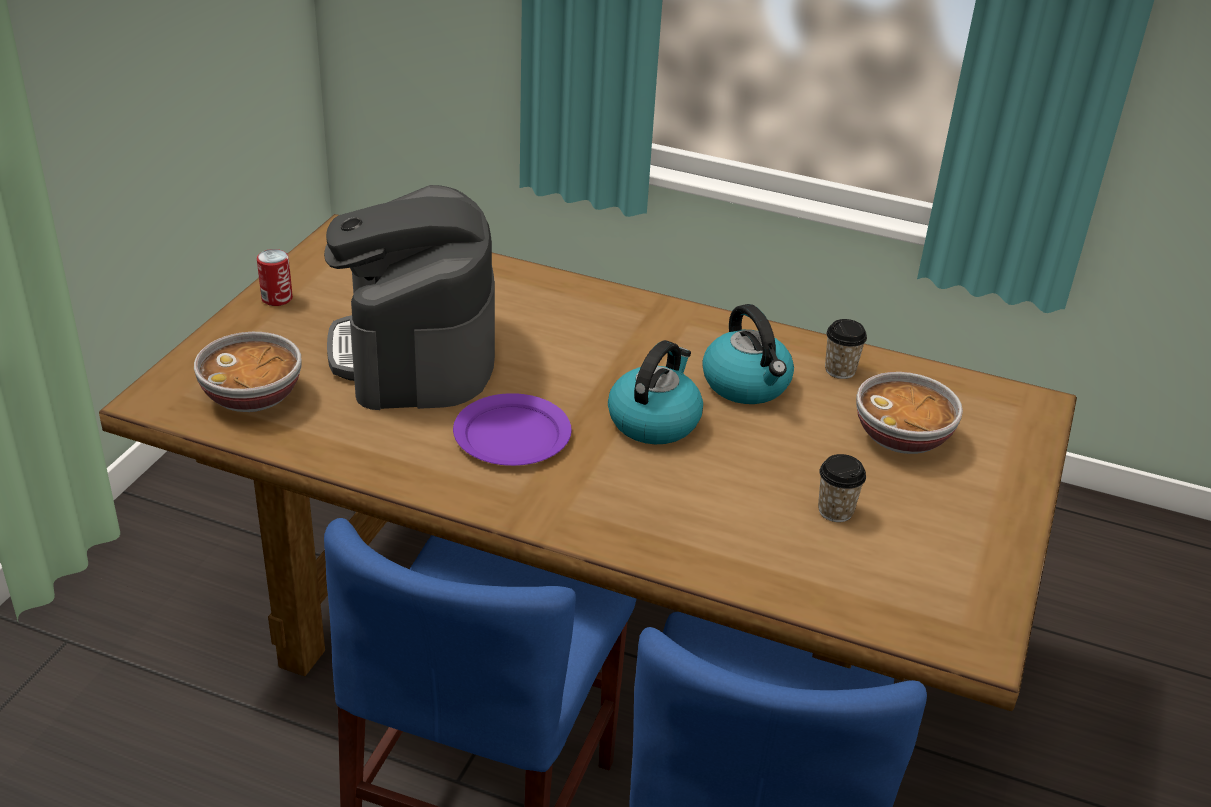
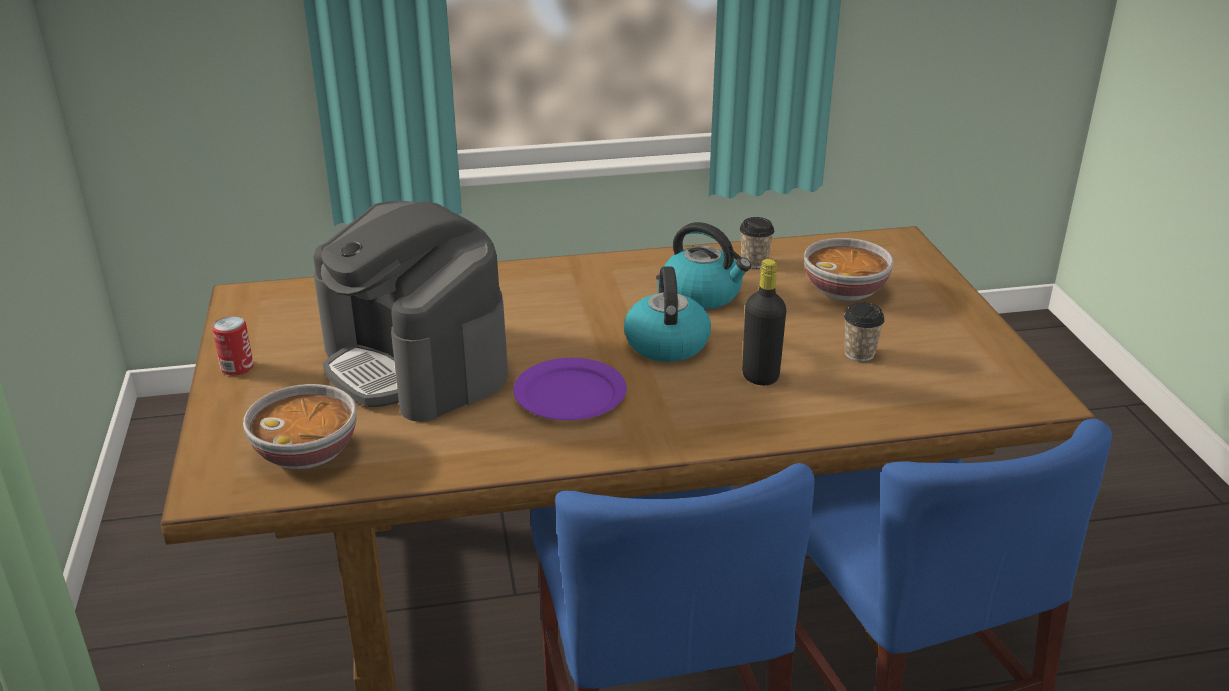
camera: 30 degrees left, 5 degrees down
(706, 492) = (760, 376): none -> black bottle

